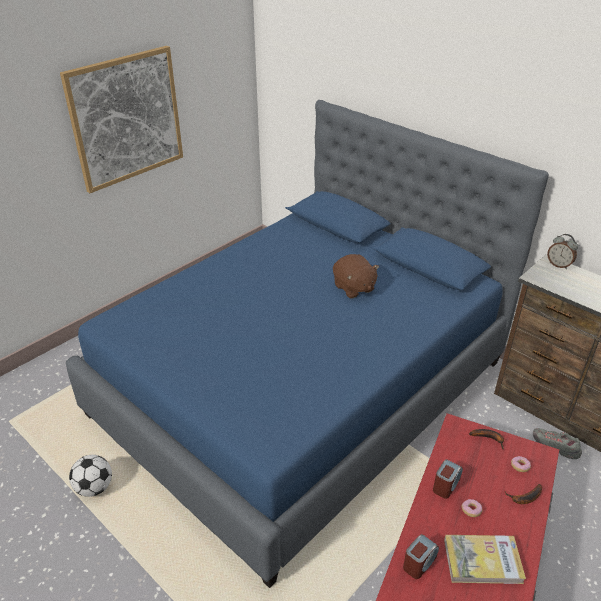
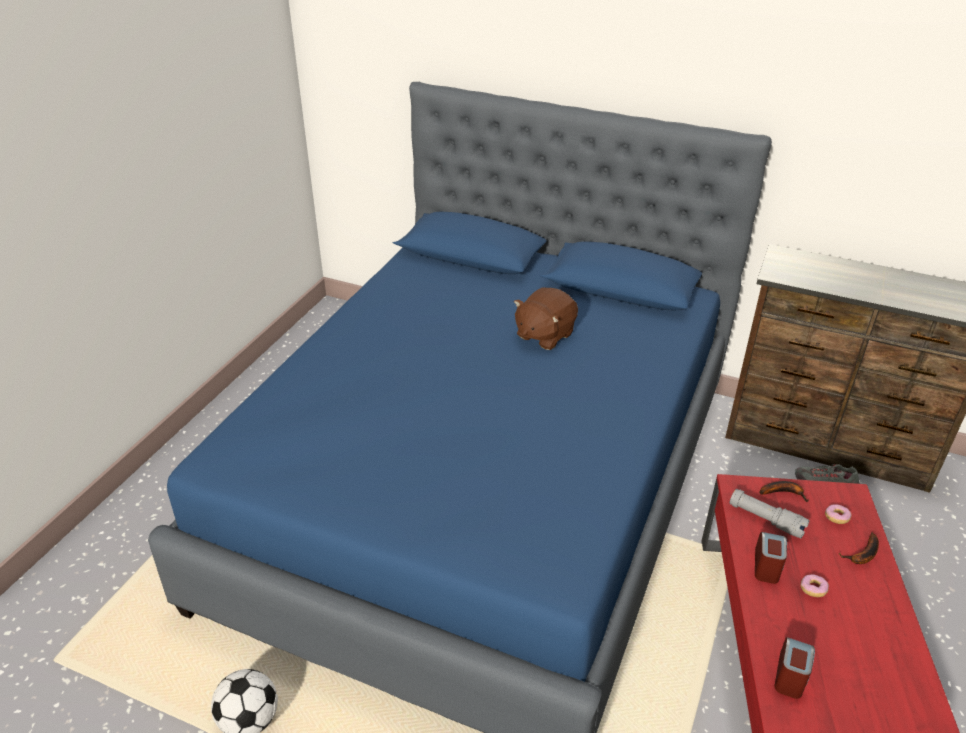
camera: 20 degrees left, 0 degrees up
(126, 118) = (139, 142): picture -> none
(353, 288) = (544, 335): brown plush toy -> brown plush toy turned 90 degrees clockwise
(464, 453) = (766, 519): none -> grey flashlight
(482, 561) = (860, 649): book -> none
(558, 265) = (792, 254): alarm clock -> none

